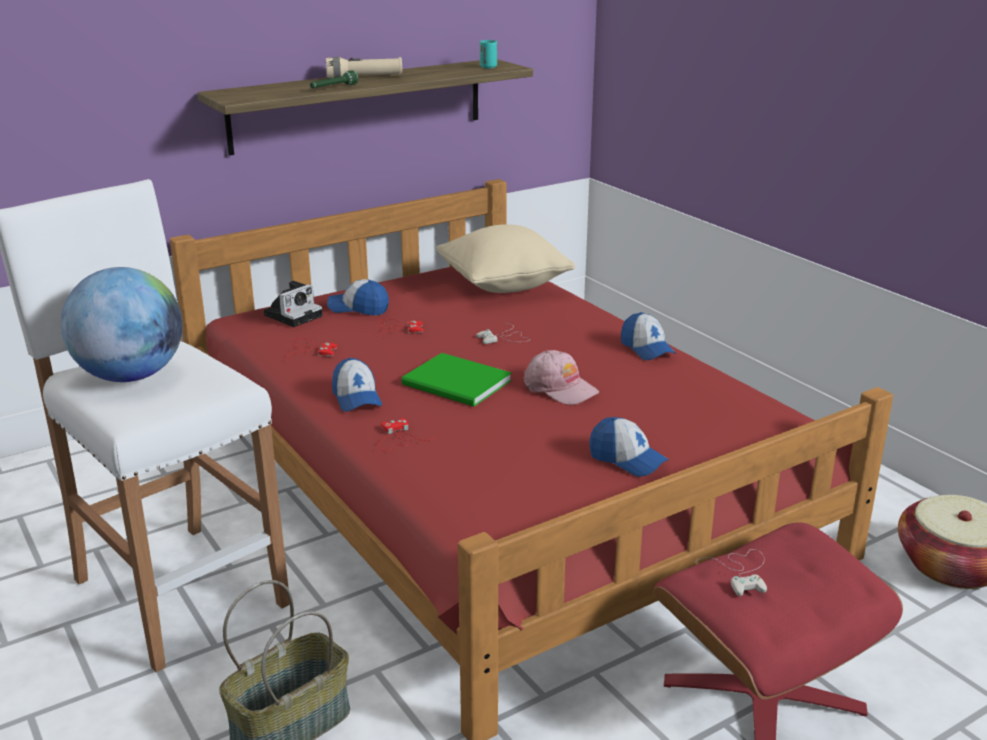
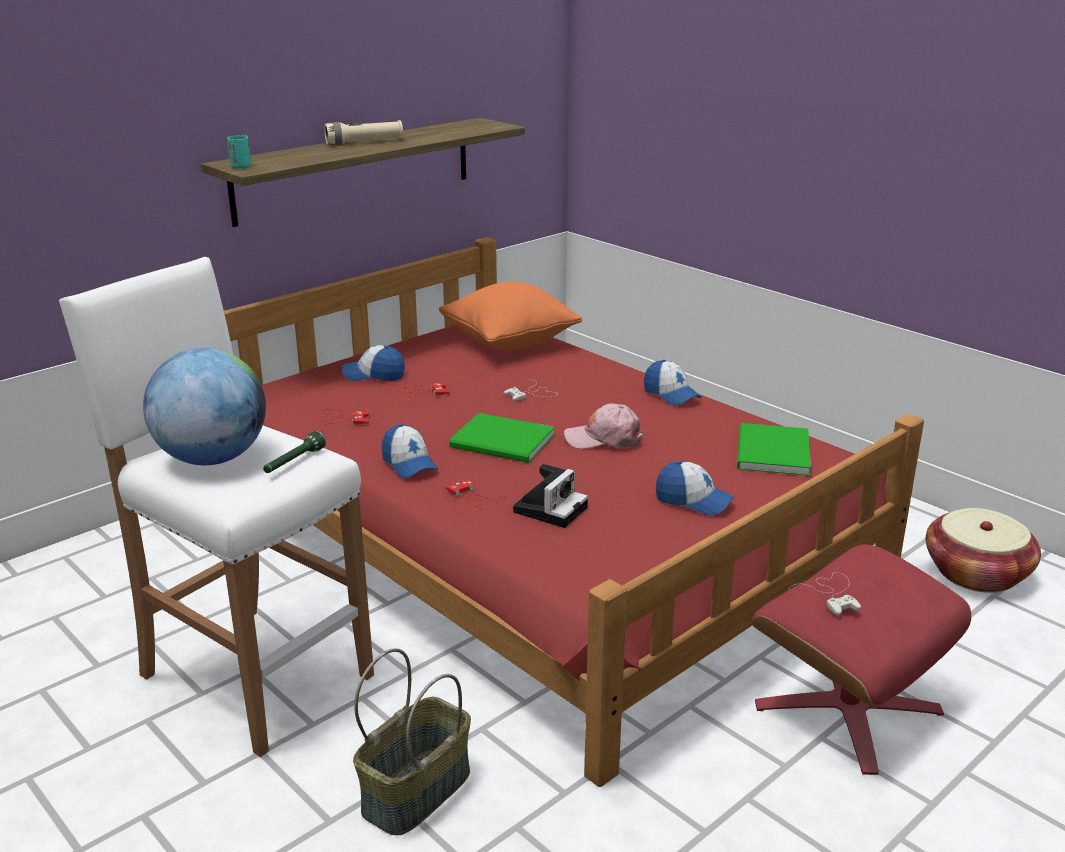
camera: 10 degrees left, 0 degrees up
(294, 315) = (310, 386): camera -> camera (551, 508)
(333, 88) = (341, 154): green flashlight -> green flashlight (294, 462)
(488, 67) = (480, 126): turquoise cup -> turquoise cup (241, 167)
(504, 285) = (509, 342): beige pillow -> orange pillow
(560, 388) = (603, 438): pink cap -> pink cap turned 150 degrees clockwise
(728, 417) = (770, 453): none -> green book

